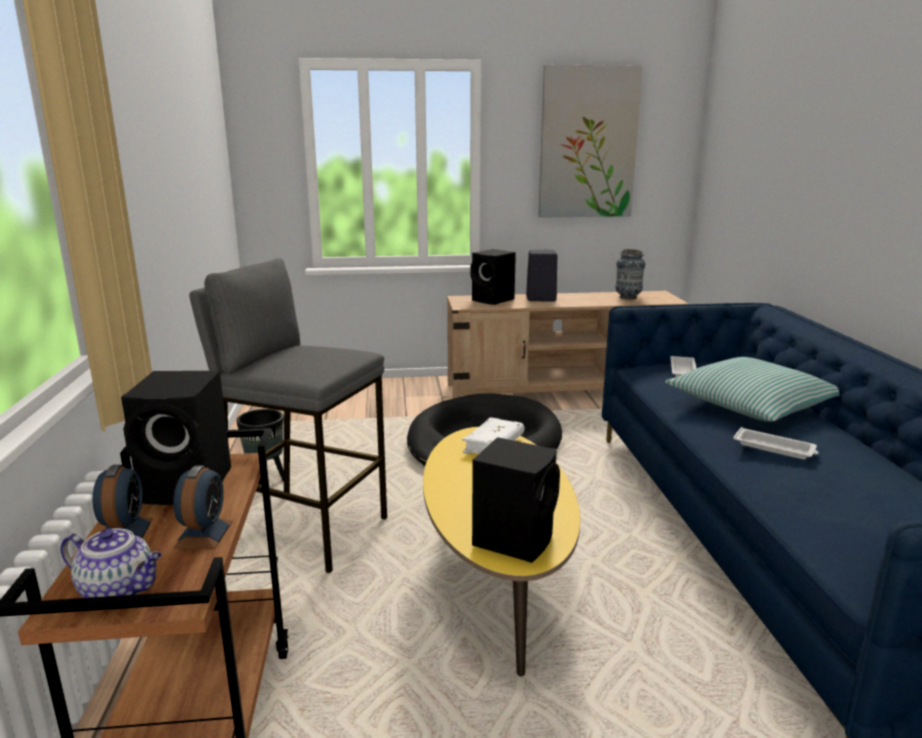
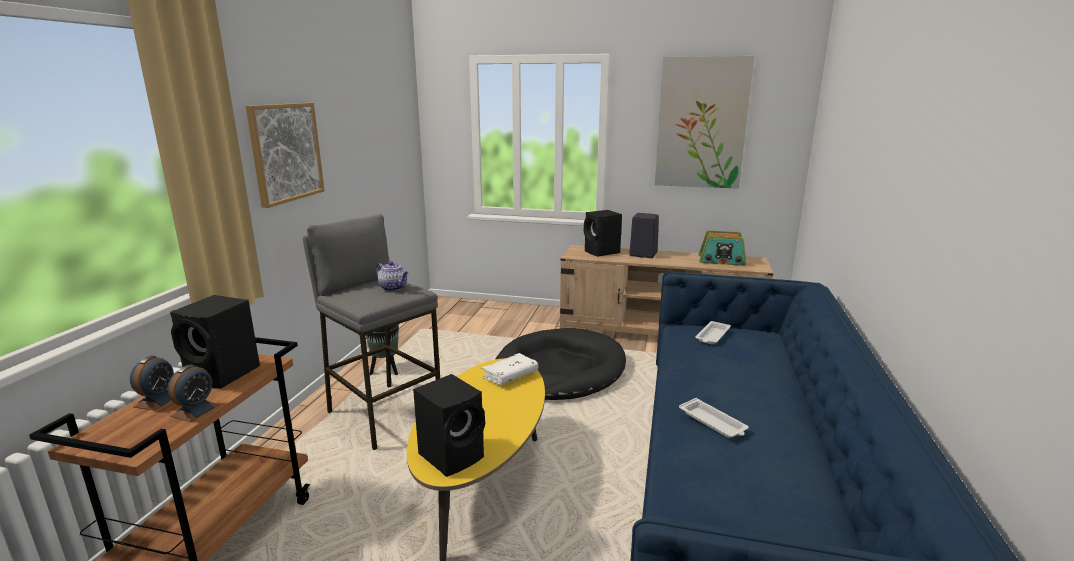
camera: 20 degrees right, 0 degrees up
(119, 590) = (115, 437): teapot -> teapot (394, 288)
(136, 175) = (286, 152): none -> picture
(628, 297) = (721, 261): vase -> radio
(751, 404) = (739, 377): pillow -> none

